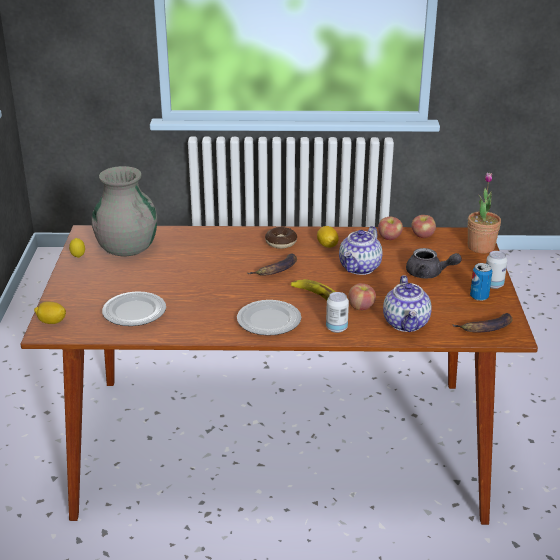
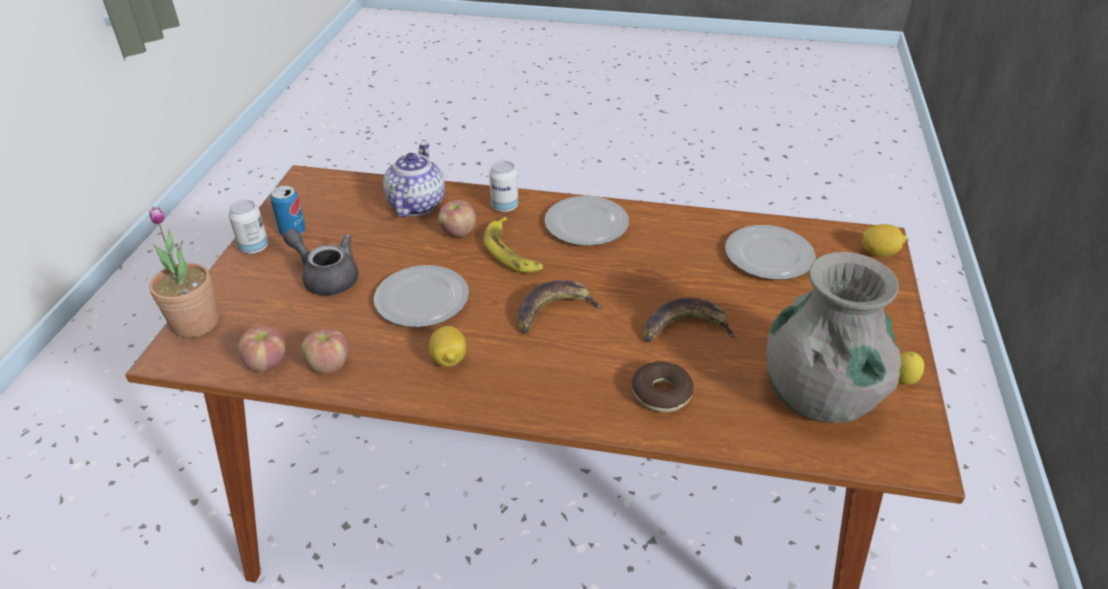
camera: 170 degrees left, 10 degrees up
(281, 242) = (529, 377): donut -> donut (661, 393)
(360, 268) = (421, 300): teapot -> plate
(486, 328) = (327, 189): banana -> banana (685, 328)

